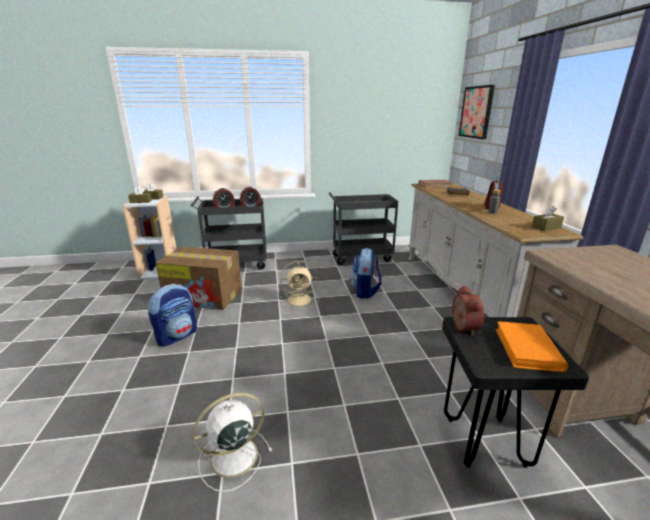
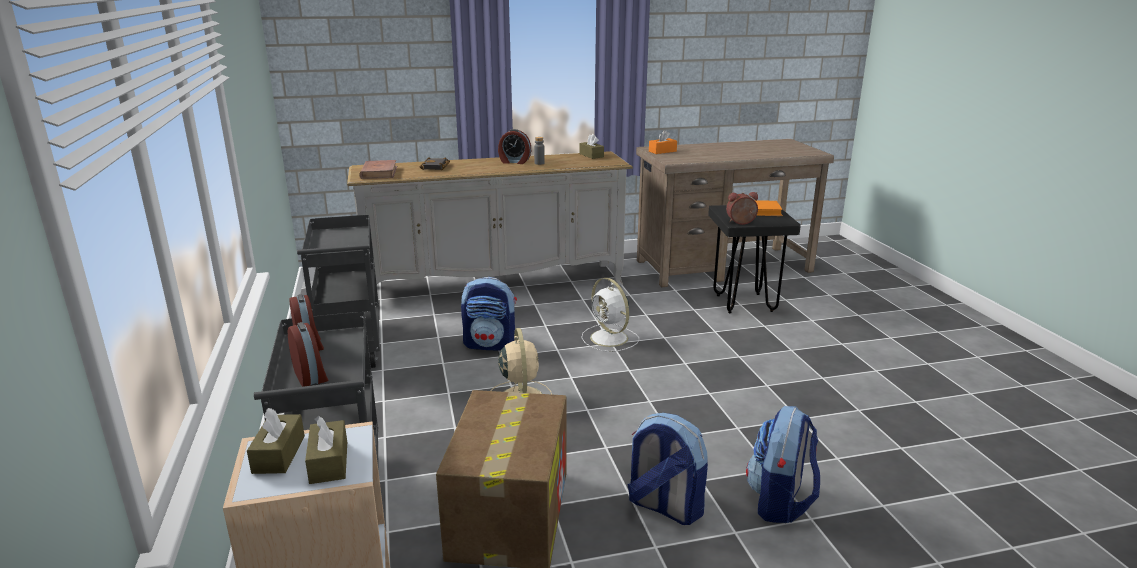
camera: 95 degrees left, 0 degrees up
(146, 380) = (780, 502): none -> backpack
(232, 457) = (841, 407): white fan -> white fan (610, 339)
(476, 112) = (337, 51): picture -> none
(604, 253) = (662, 151): none -> orange tissue box

